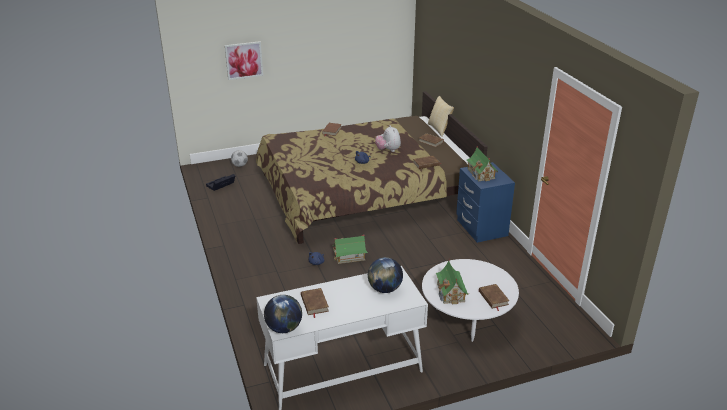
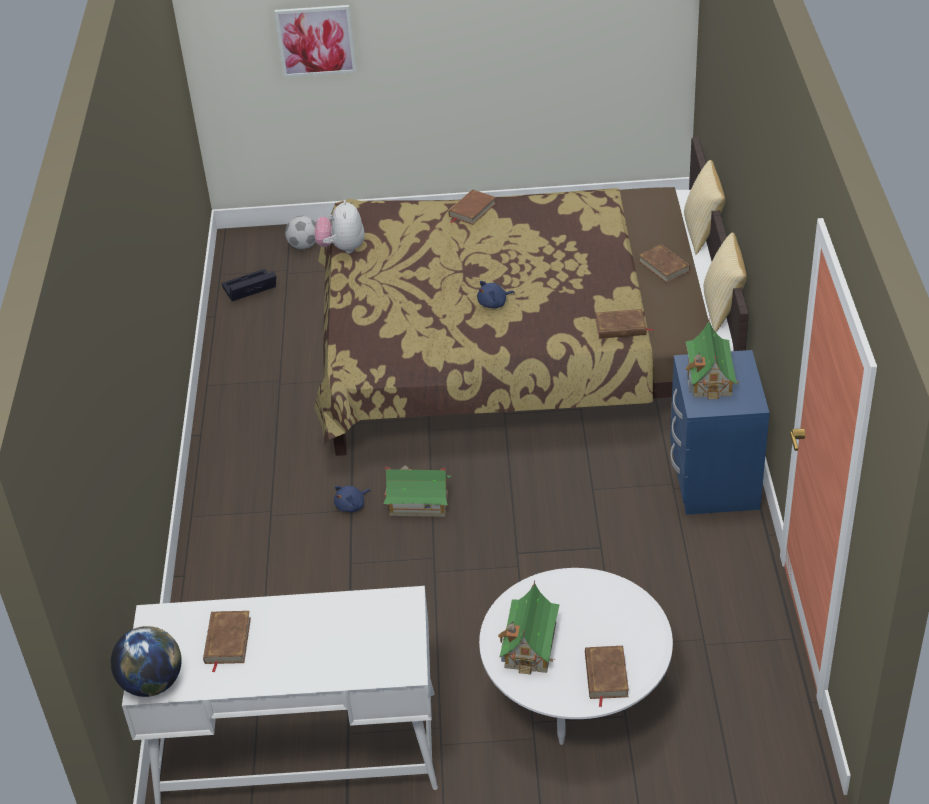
camera: 20 degrees right, 10 degrees up
(385, 289) = (366, 634): globe -> none
(388, 150) = (561, 279): plush toy -> plush toy (342, 248)
(465, 154) = (722, 309): none -> pillow

